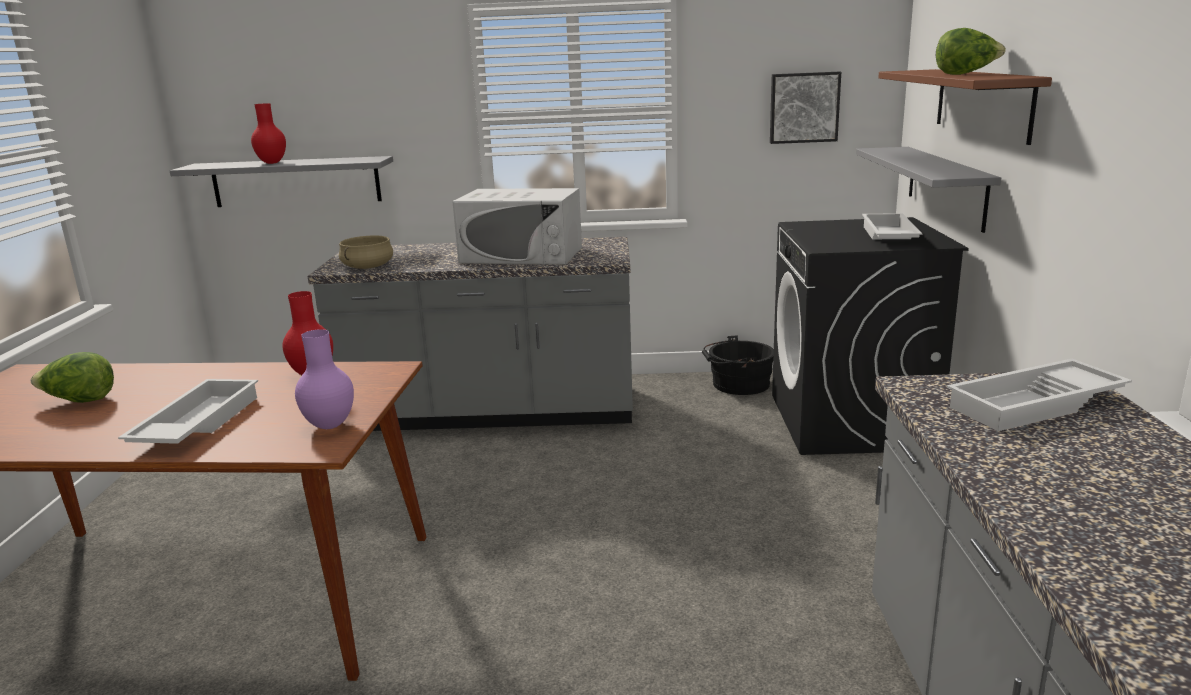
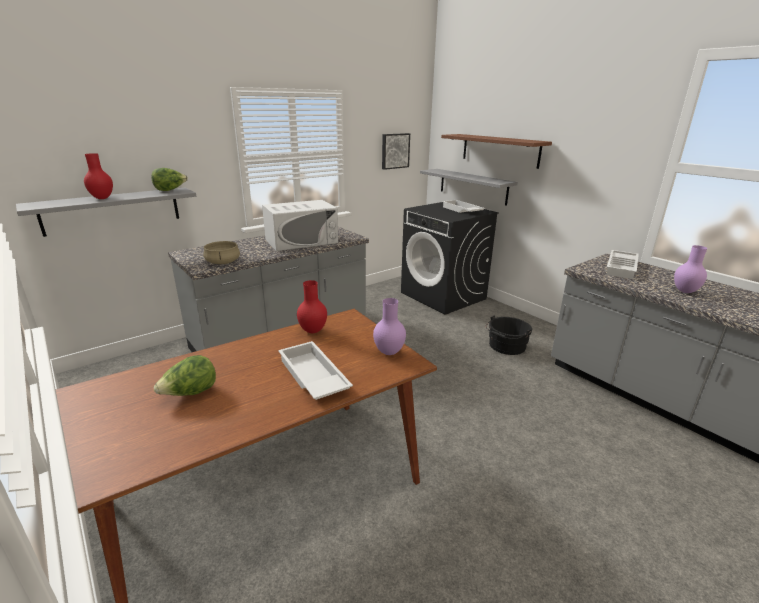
camera: 40 degrees left, 5 degrees up
(737, 384) = (379, 291): black bucket -> black bucket (506, 346)
(965, 74) = (504, 138): lettuce -> lettuce (170, 190)
(1080, 491) = (684, 291): none -> purple vase

